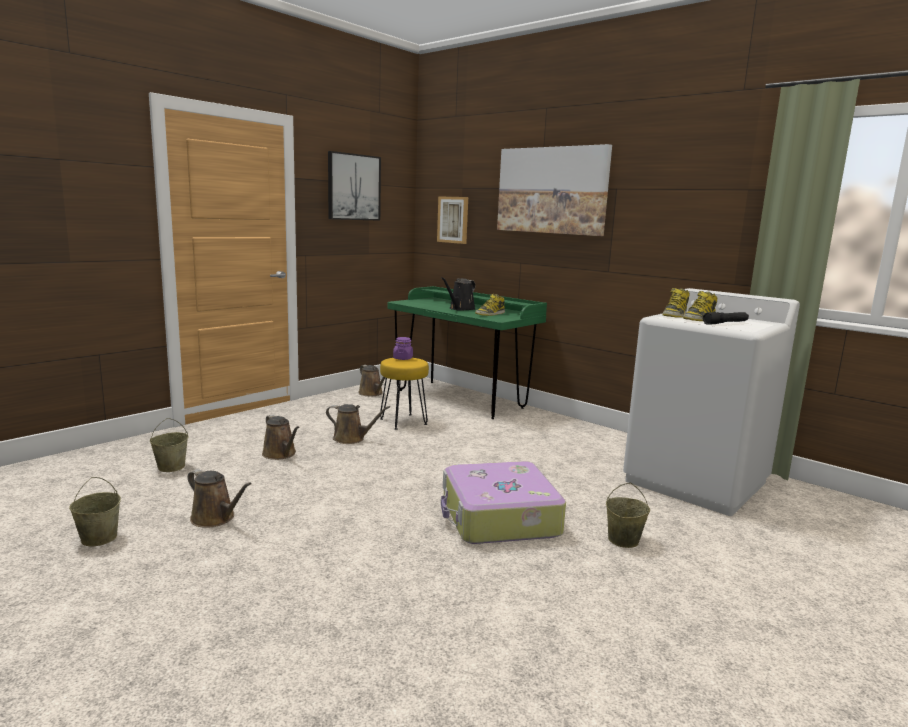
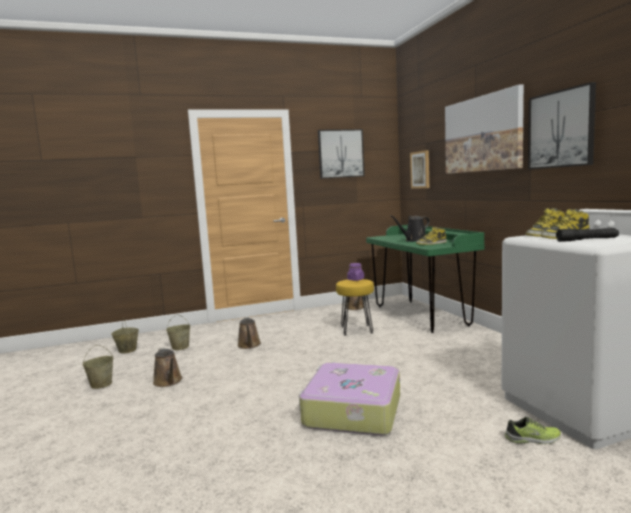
camera: 30 degrees right, 5 degrees down
(351, 439) = (306, 339): brown watering can -> none
(623, 540) = (444, 450): beige bucket -> beige bucket (127, 350)
(654, 201) = (561, 129): none -> picture
(682, 516) = (533, 439): none -> shoe

